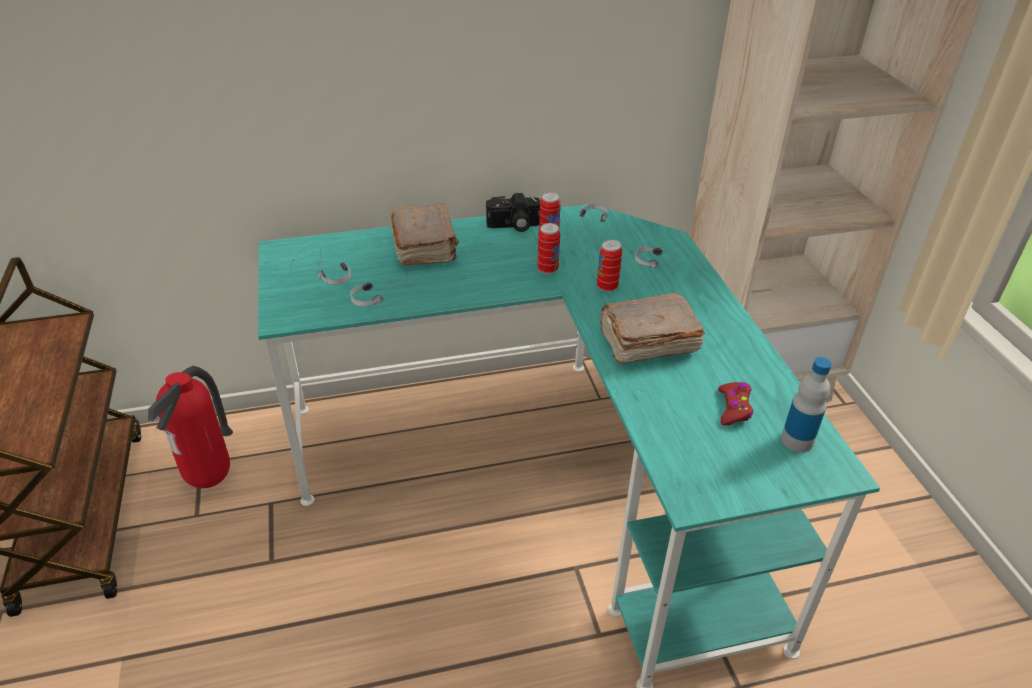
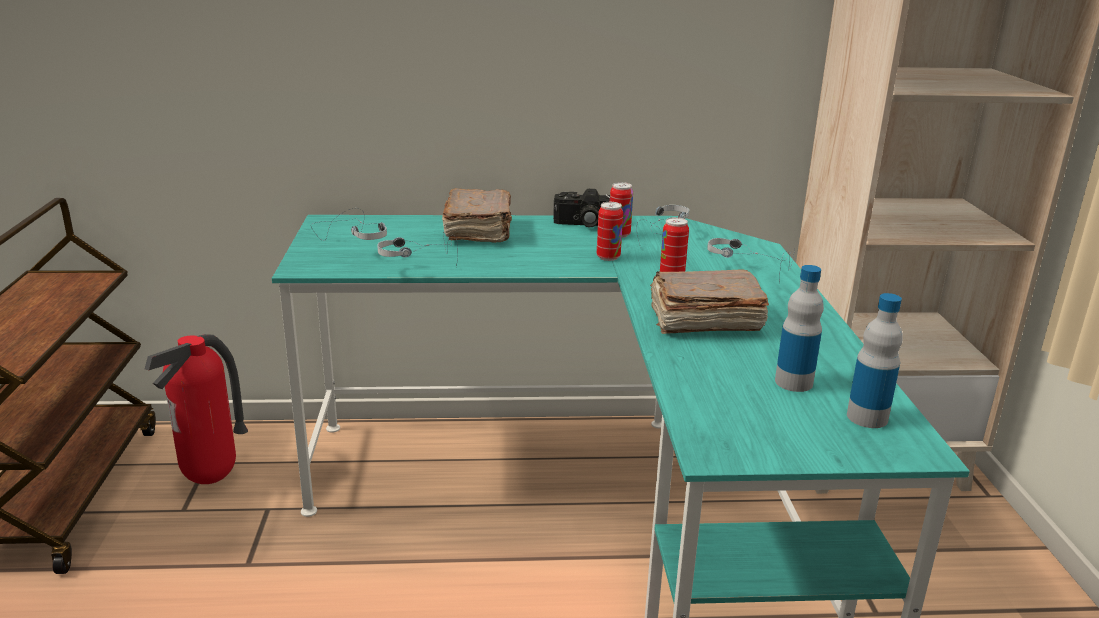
camera: 10 degrees right, 15 degrees down
(734, 408) = (793, 382): red game controller -> bottle

